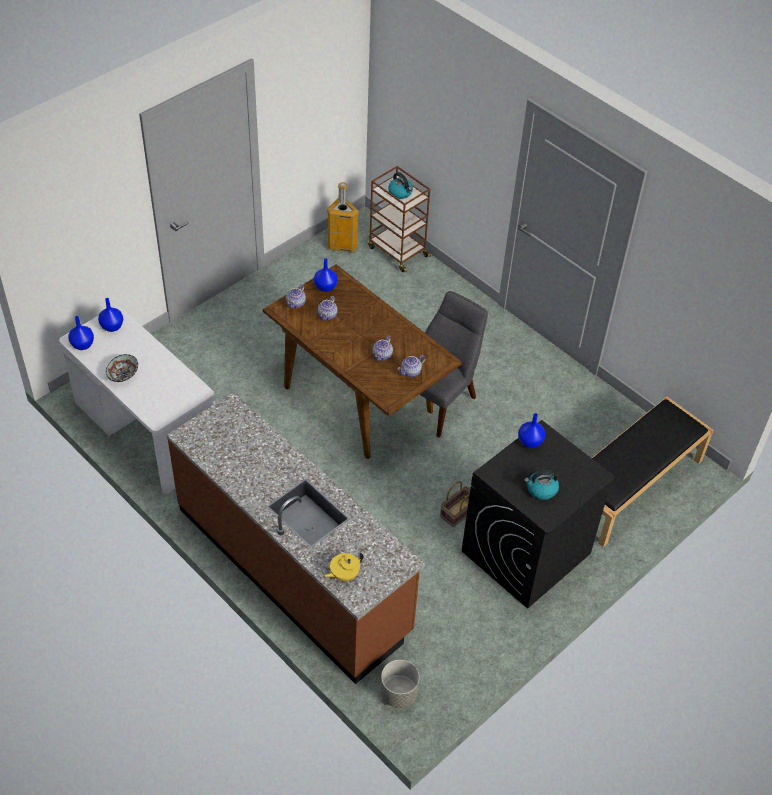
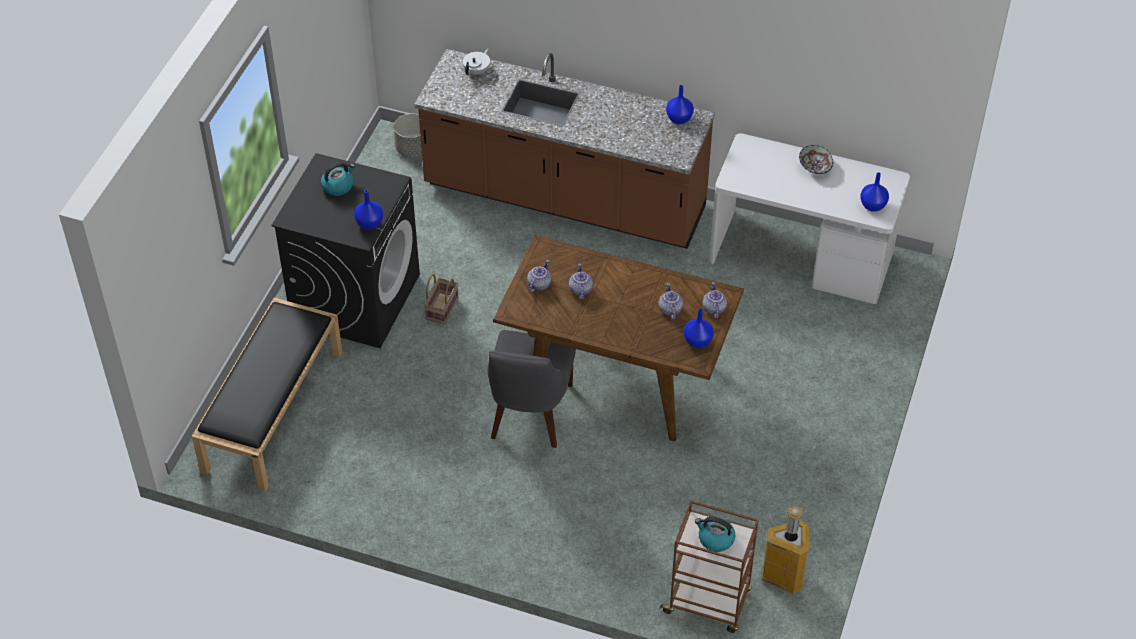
camera: 155 degrees right, 0 degrees up
(82, 345) = (881, 177): blue vase -> blue vase (679, 119)
(344, 574) = (477, 71): yellow teapot -> white teapot

